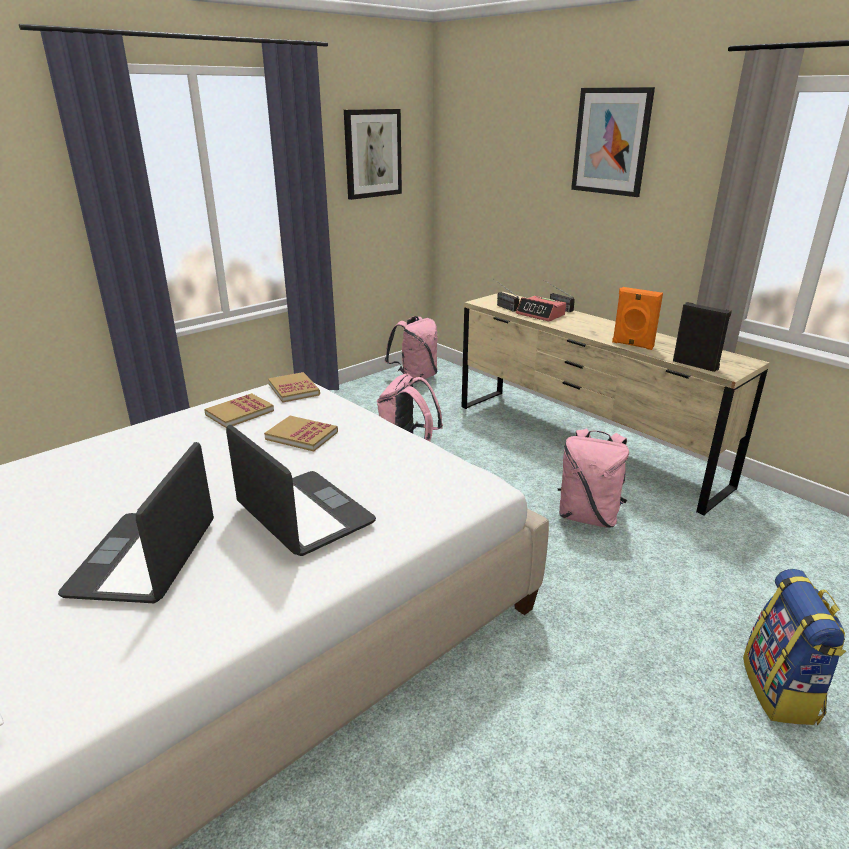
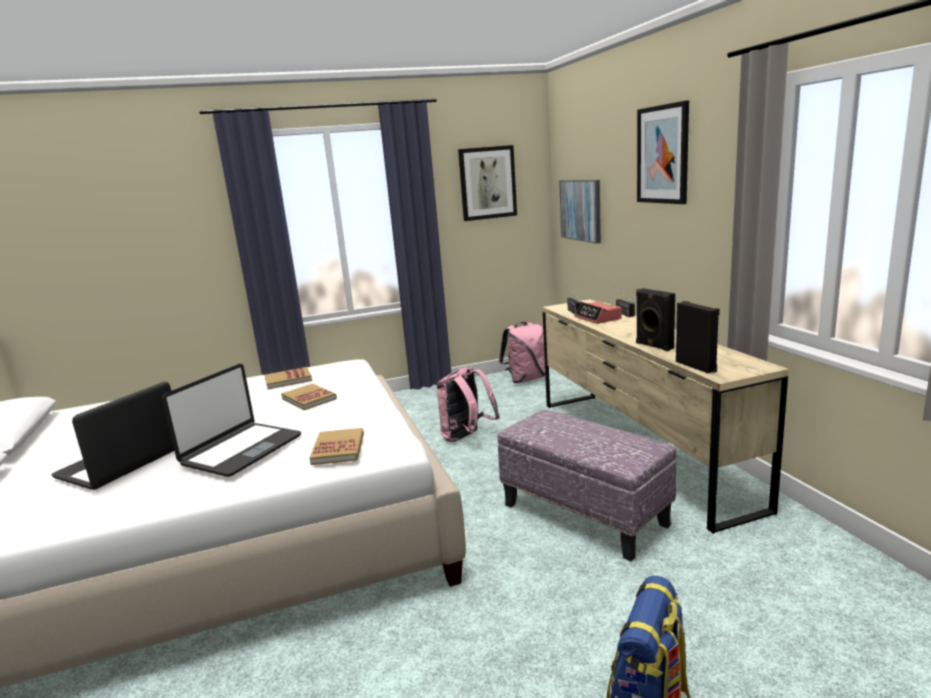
camera: 25 degrees right, 10 degrees down
(294, 389) = (343, 367): book -> book (338, 449)
(303, 514) = (241, 450): laptop -> laptop turned 45 degrees clockwise
(481, 191) = (581, 210): none -> picture
(588, 516) = (585, 514): pink backpack -> ottoman
(632, 345) = (653, 346): orange speaker -> black speaker

